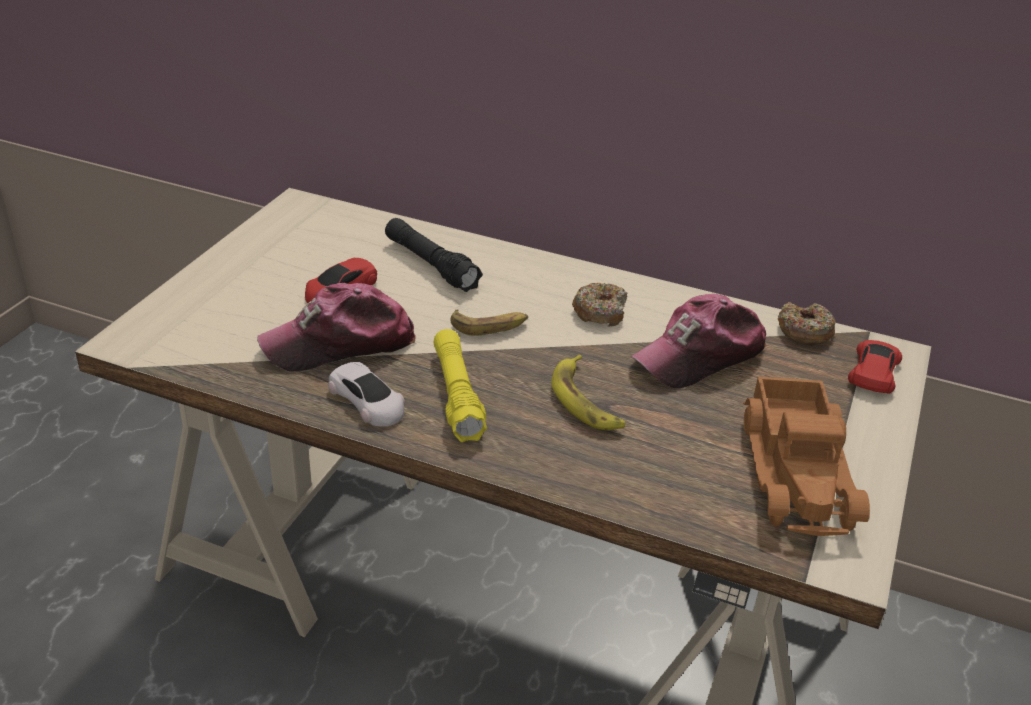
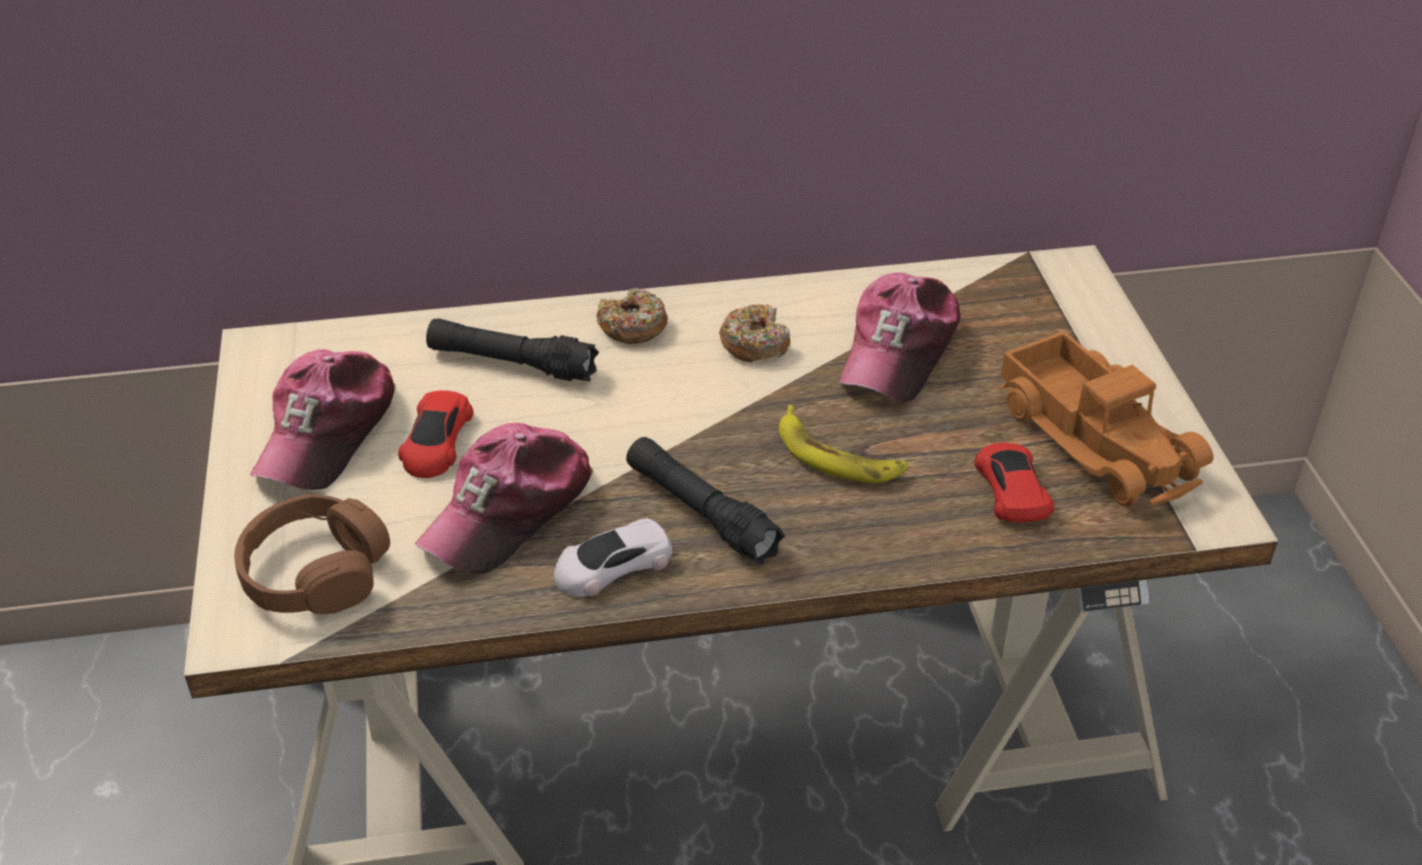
camera: 30 degrees left, 5 degrees up
(197, 329) = (315, 573): none -> brown headphones
(285, 260) = (328, 432): none -> cap
(367, 401) = (612, 566): white toy car -> white toy car turned 135 degrees clockwise
(457, 395) = (701, 512): yellow flashlight -> black flashlight
(489, 326) = (654, 412): banana -> none
(804, 331) = (971, 278): donut -> donut (632, 326)
(874, 371) = (1070, 296): red toy car -> red toy car (1011, 488)

